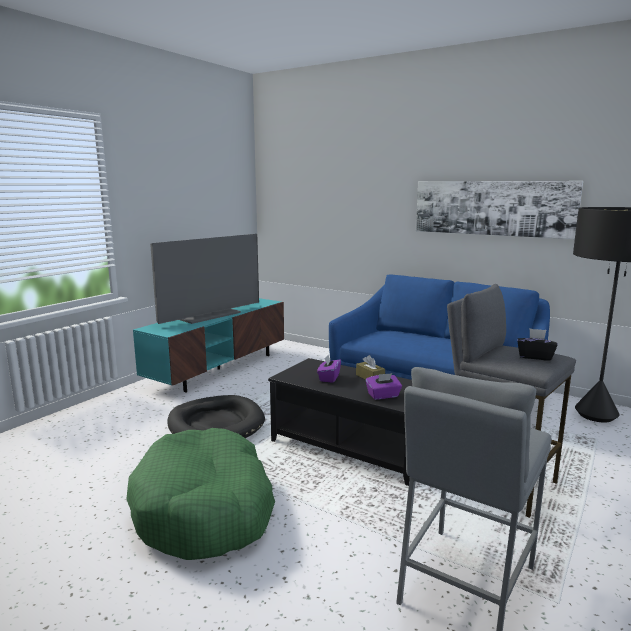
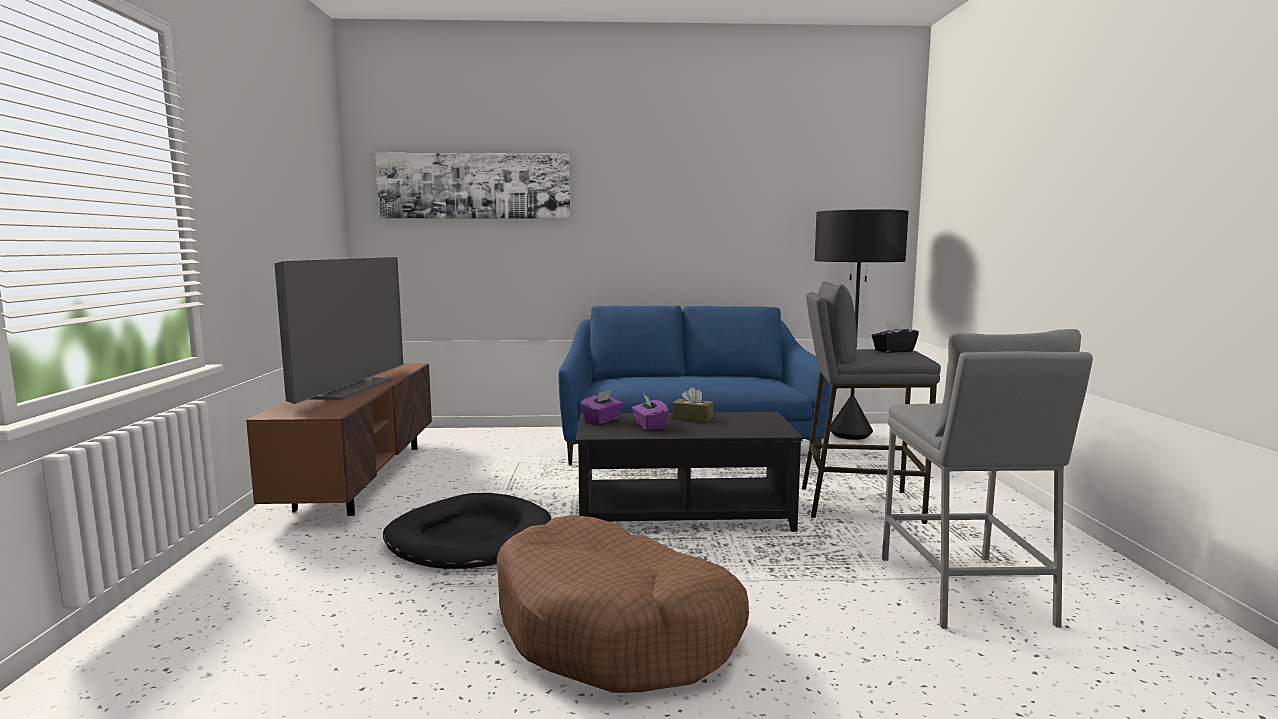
camera: 35 degrees left, 5 degrees down
(205, 509) = (616, 629): green dog bed -> brown dog bed
(218, 369) = (360, 478): turquoise tv stand -> brown tv stand
(383, 396) = (741, 429): purple tissue box -> purple tissue box (602, 420)
(492, 208) = (709, 218): picture -> picture (474, 186)

